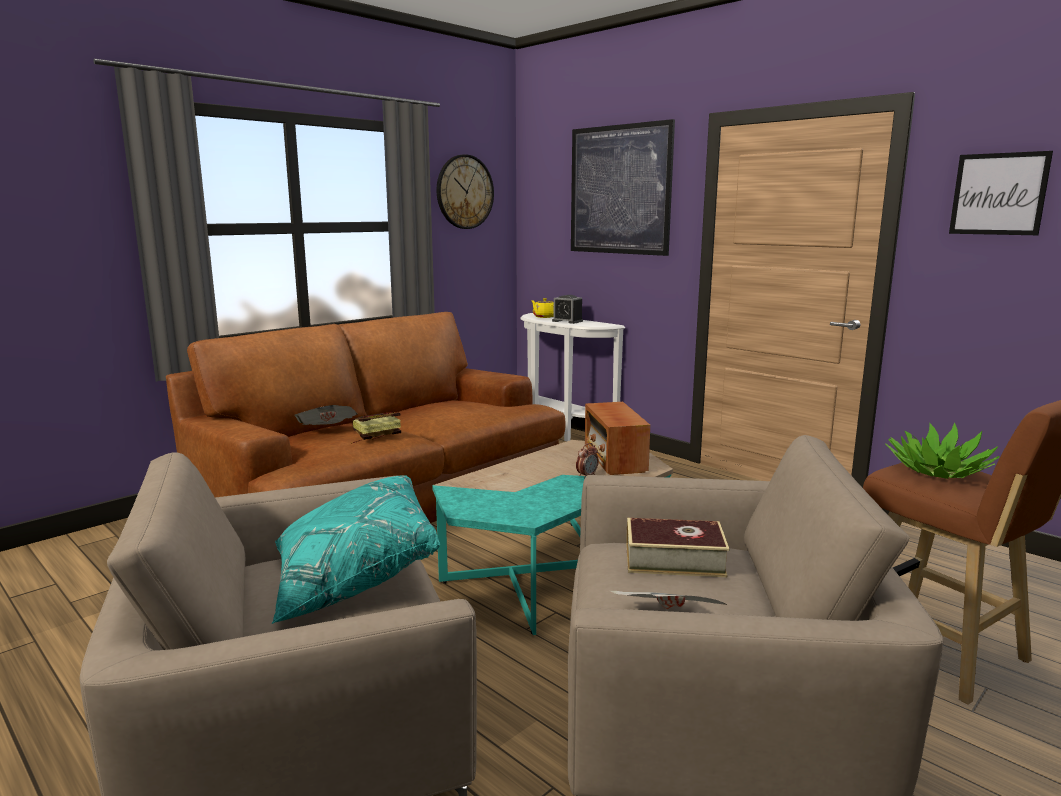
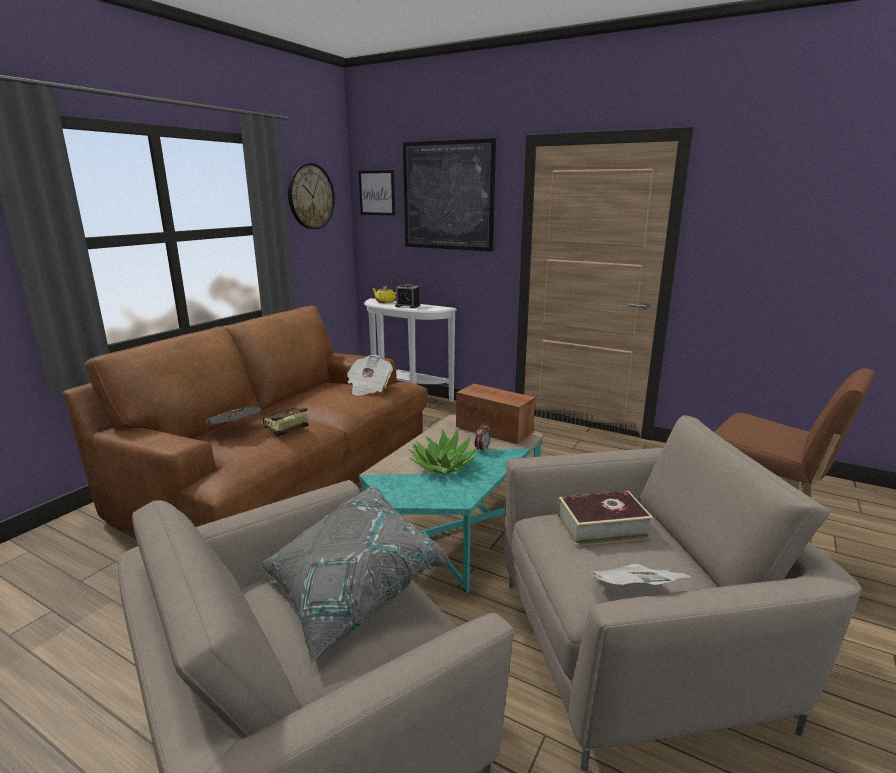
camera: 15 degrees left, 5 degrees up
(352, 578) = (349, 592): turquoise pillow -> grey pillow
(491, 405) = (369, 387): none -> newspaper
(614, 459) = (494, 431): radio -> radio turned 150 degrees clockwise
(937, 470) = (757, 427): potted plant -> potted plant (443, 465)
(998, 194) = (755, 208): picture -> picture (377, 193)

